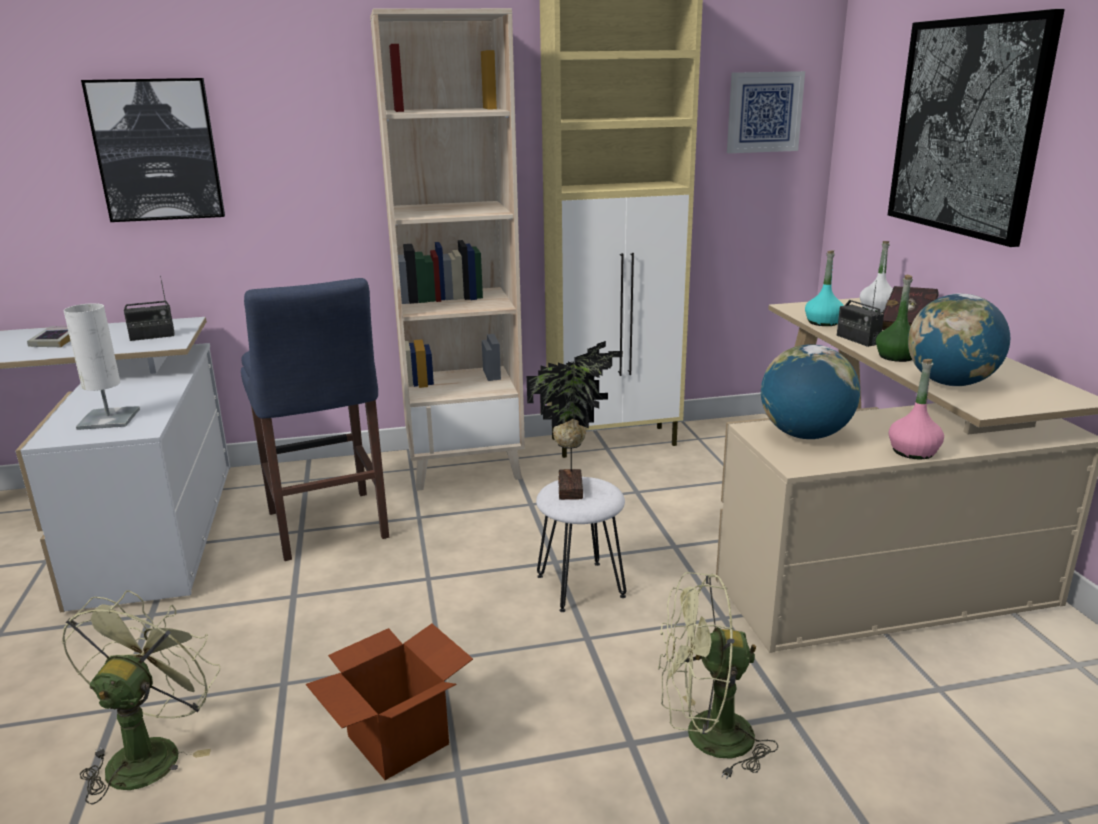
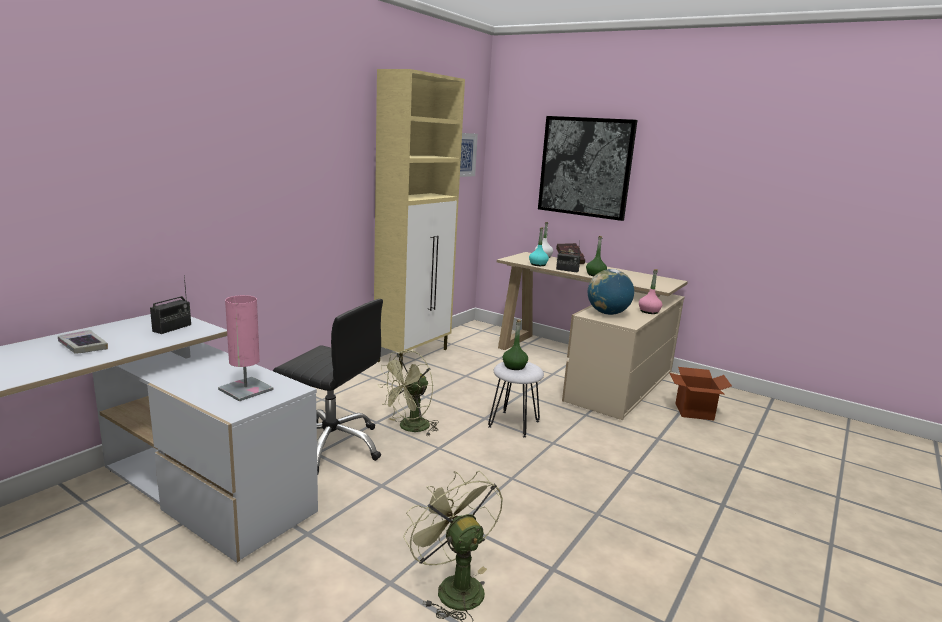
camera: 45 degrees left, 5 degrees down
(109, 419) = (246, 389): white table lamp -> pink table lamp
(157, 150) = (139, 171): picture -> none
(328, 528) = (331, 446): blue stool -> black office chair
(398, 740) = (554, 515): cardboard box -> cardboard box (694, 412)
(465, 465) = (353, 388): beige bookcase -> none
(573, 488) = (514, 366): potted plant -> green bottle
(705, 738) = (649, 458): green fan -> green fan (409, 428)
(950, 383) = (633, 282): globe -> none

